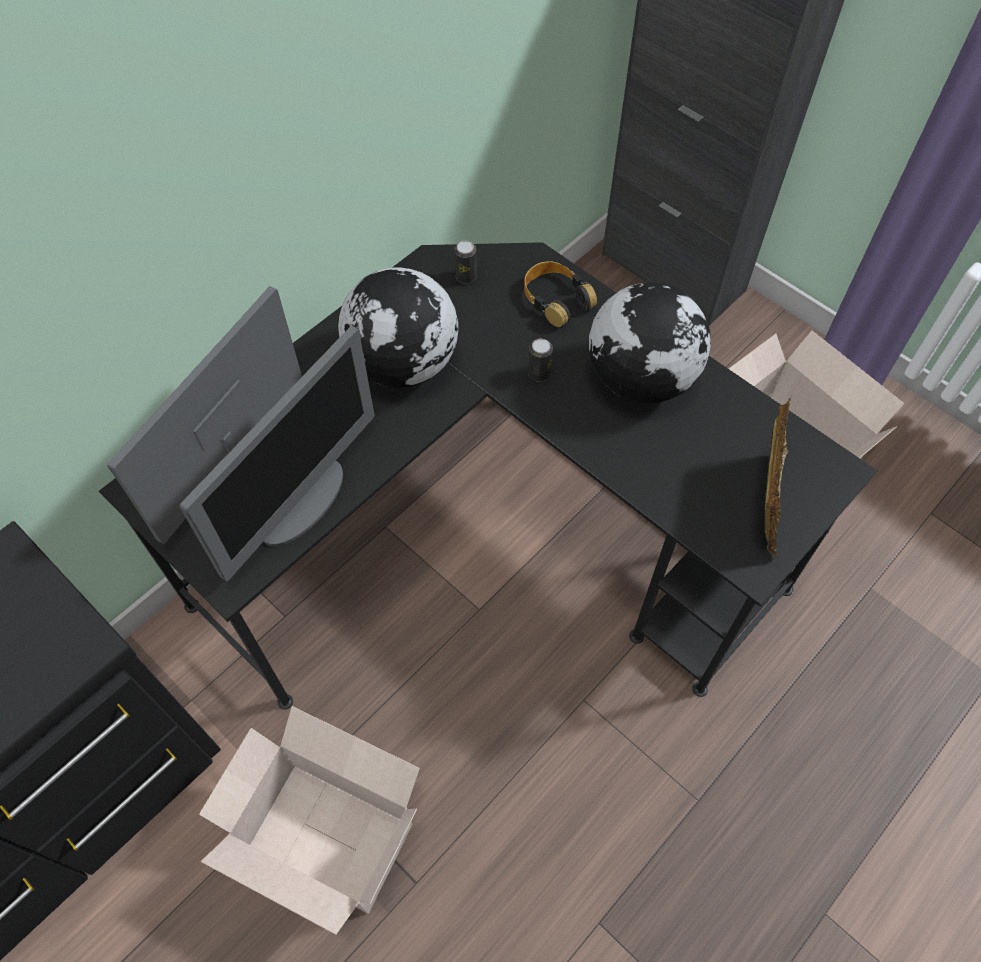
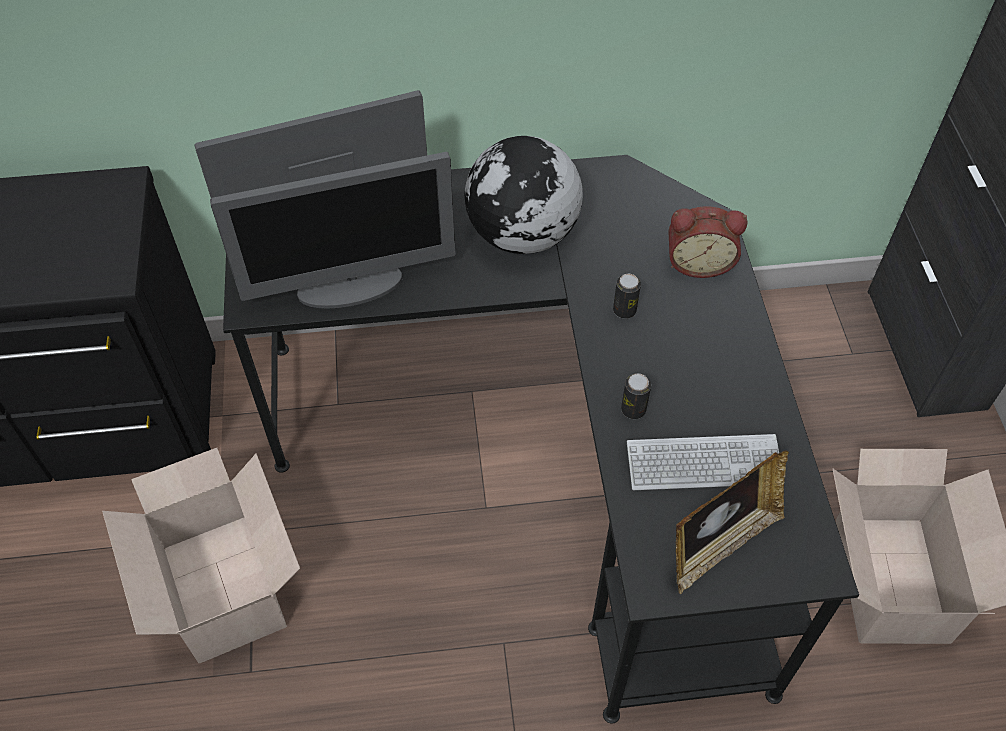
camera: 40 degrees right, 5 degrees down
(466, 276) = (639, 199): can -> can (633, 409)
(556, 299) = (698, 262): headphones -> alarm clock
(642, 377) = (711, 370): globe -> none
(702, 451) = (704, 464): none -> keyboard

